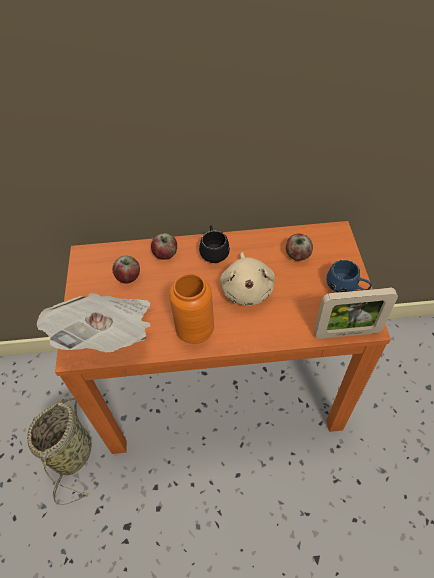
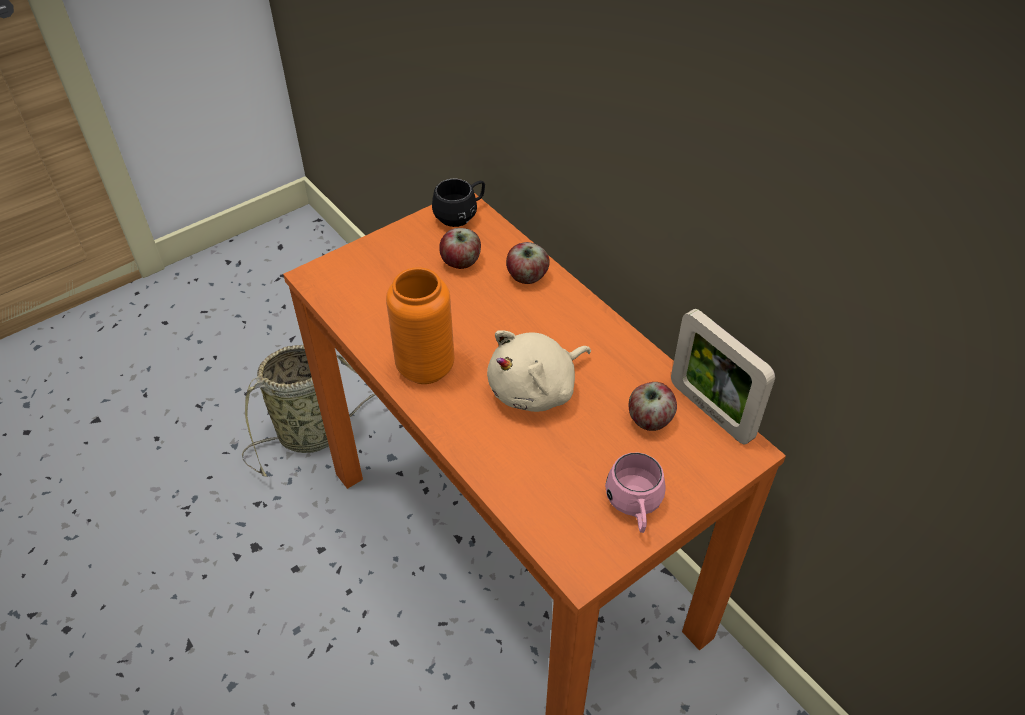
camera: 55 degrees right, 5 degrees down
(107, 334) = (362, 289): newspaper -> none
(214, 252) = (573, 323): black mug -> black mug (461, 215)
(346, 288) = (634, 509): blue mug -> pink mug
(347, 333) = (547, 543): picture frame -> picture frame (710, 411)

